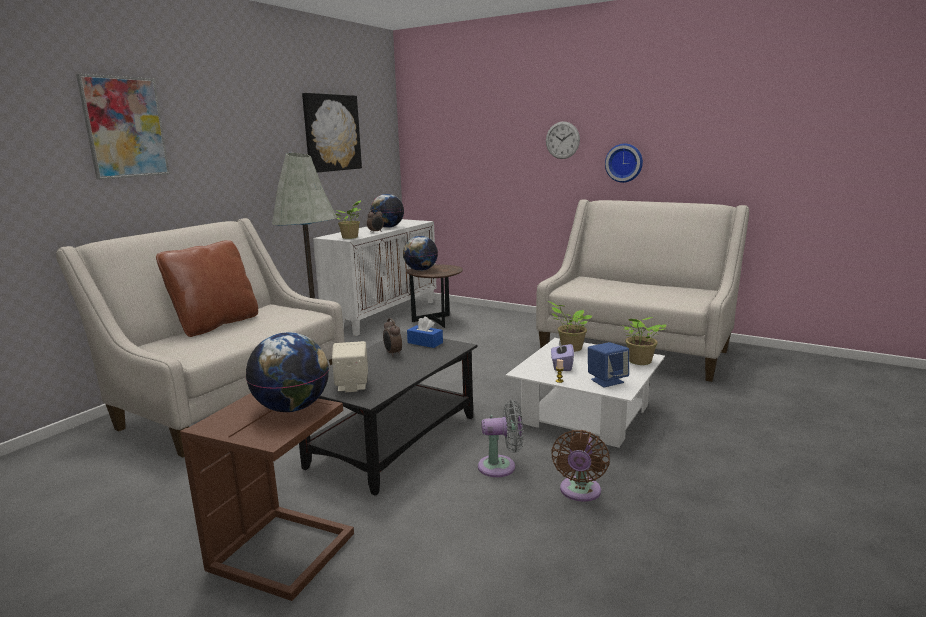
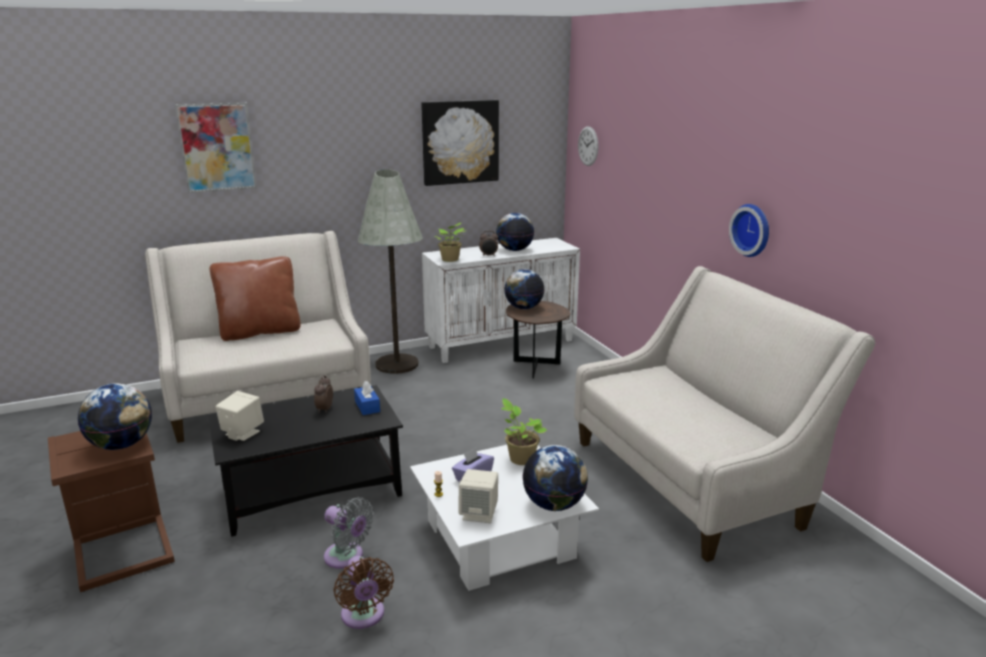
camera: 35 degrees right, 5 degrees up
(562, 140) = (697, 183): wall clock -> wall clock (588, 146)
(579, 492) = (363, 616): brown fan -> brown fan turned 75 degrees counterclockwise
(607, 381) = (479, 514): blue speaker -> beige speaker
(639, 362) = (554, 505): potted plant -> globe

